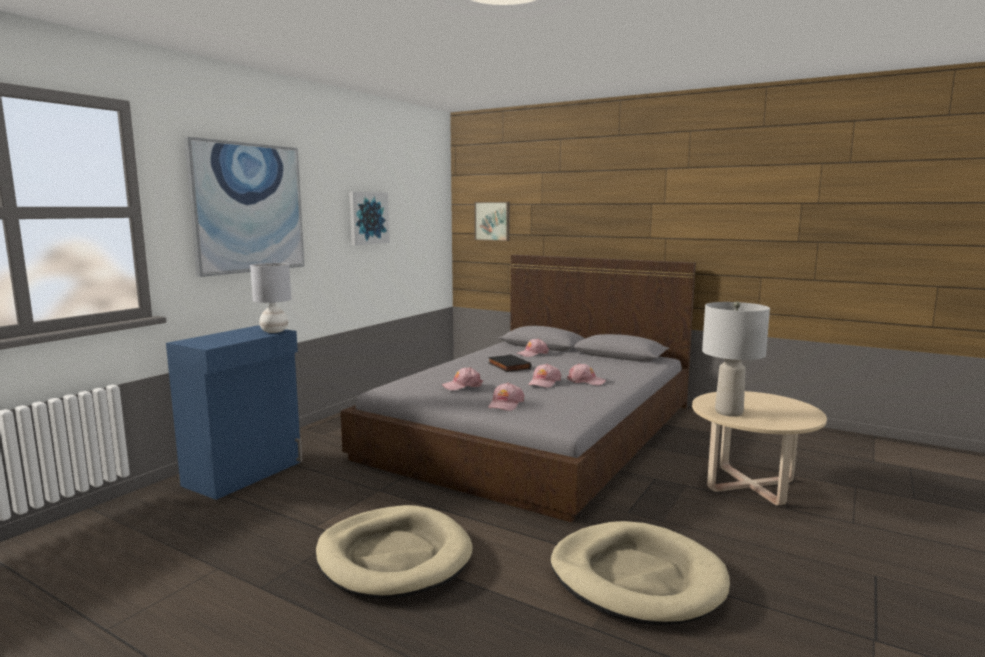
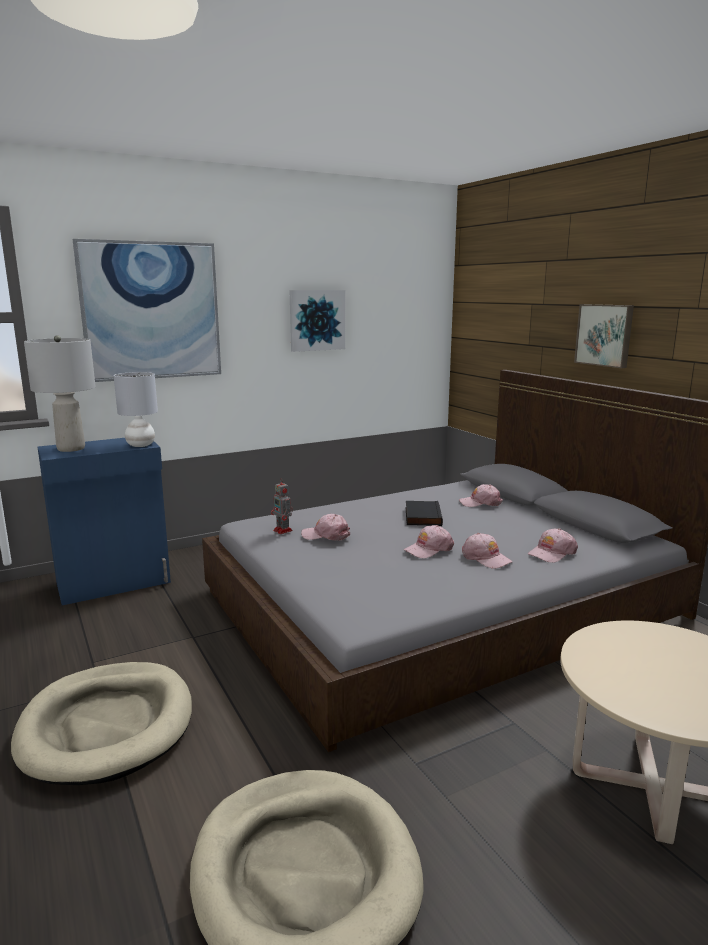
camera: 30 degrees right, 5 degrees up
(424, 389) = (283, 531): none -> toy robot
(493, 221) = (490, 324): picture -> picture (605, 335)
(505, 404) = (335, 572): pink cap -> pink cap (552, 553)
(729, 412) = (608, 666): grey table lamp -> grey table lamp (71, 448)

